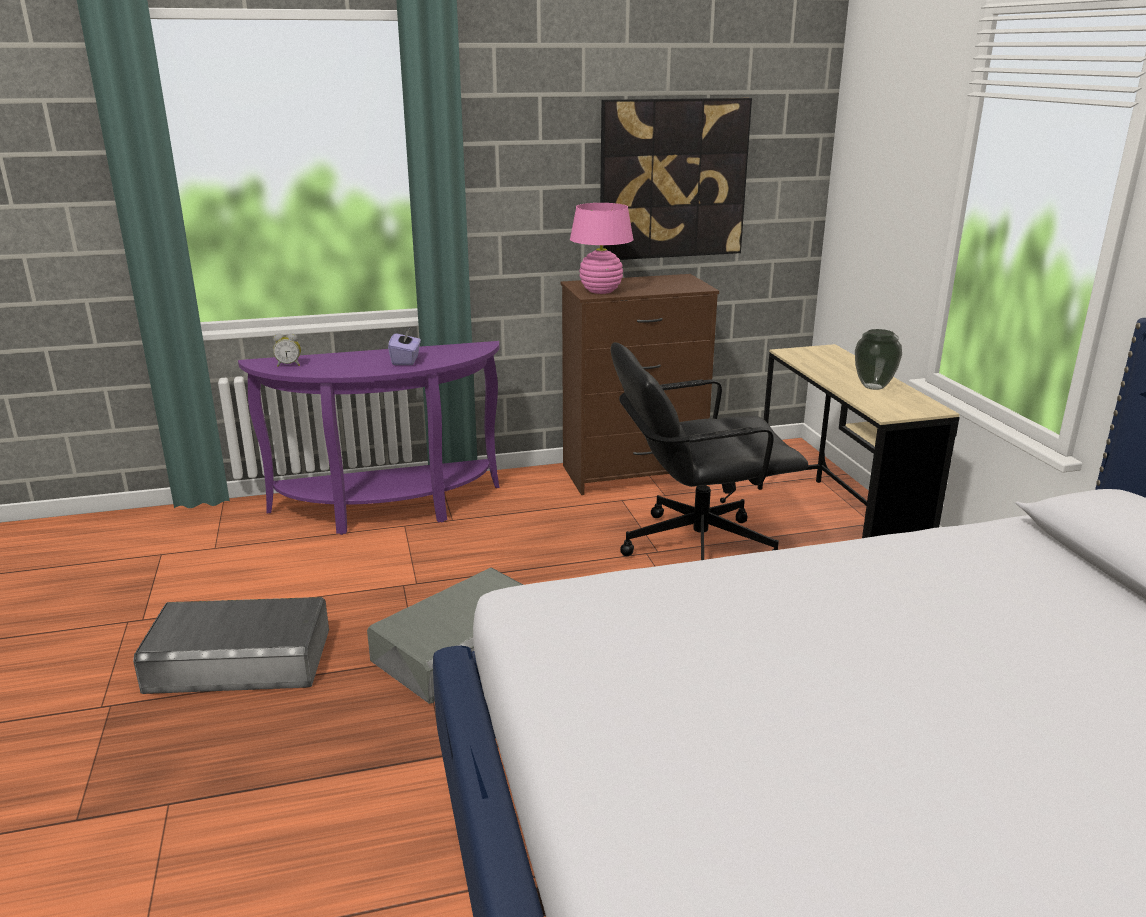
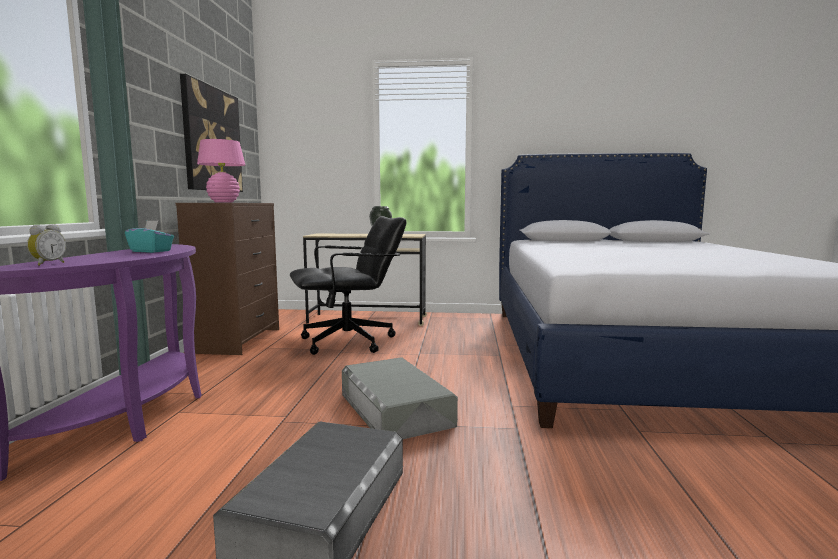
camera: 70 degrees left, 15 degrees down
(406, 360) = (151, 251): purple tissue box -> turquoise tissue box
(696, 547) = (349, 342): black office chair -> black office chair turned 120 degrees counterclockwise

